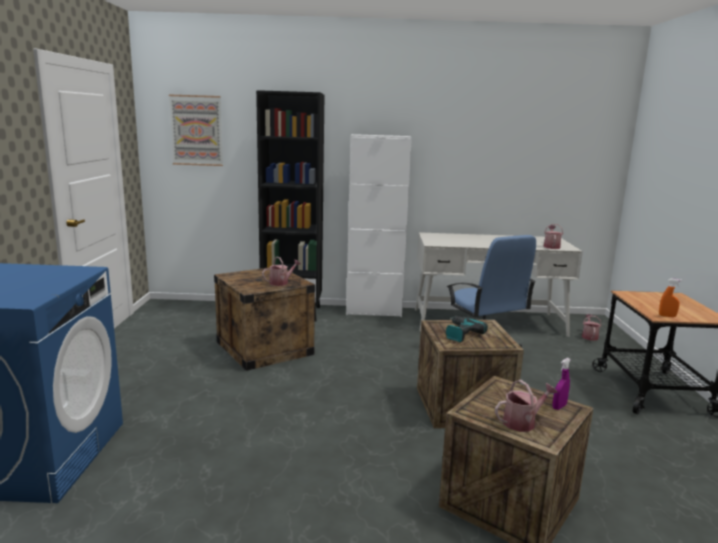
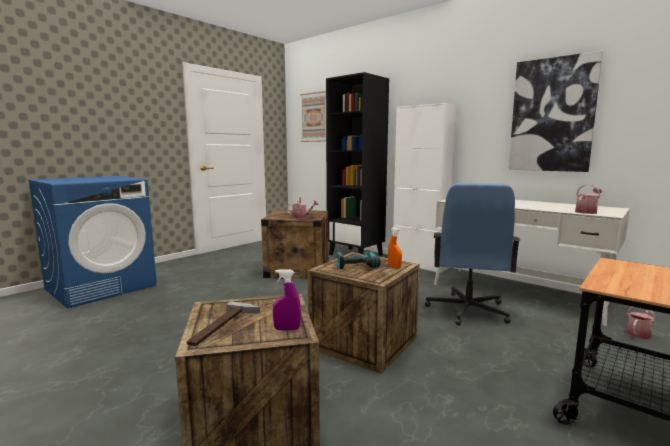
camera: 40 degrees right, 5 degrees down
(501, 155) = (552, 115): none -> picture
(522, 422) = (223, 326): watering can -> hammer
(667, 316) = (619, 288): orange spray bottle -> orange spray bottle (394, 267)

